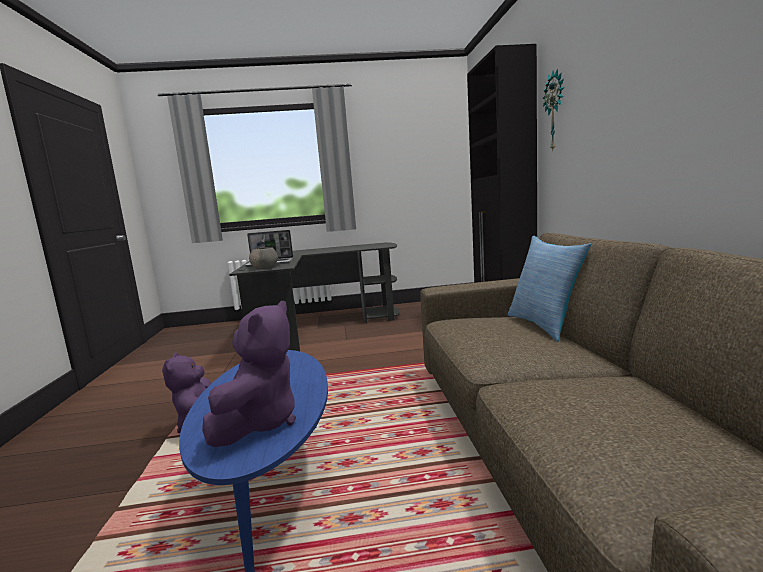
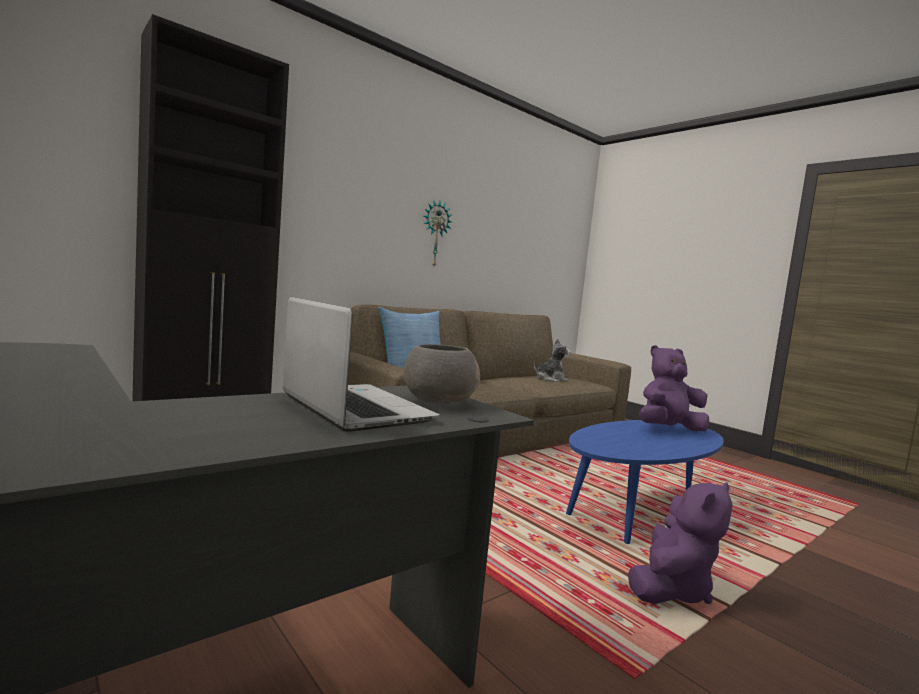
camera: 125 degrees left, 5 degrees down
(556, 111) = (303, 175): wall clock -> wall clock (435, 234)
(588, 412) = (550, 379): none -> plush toy

